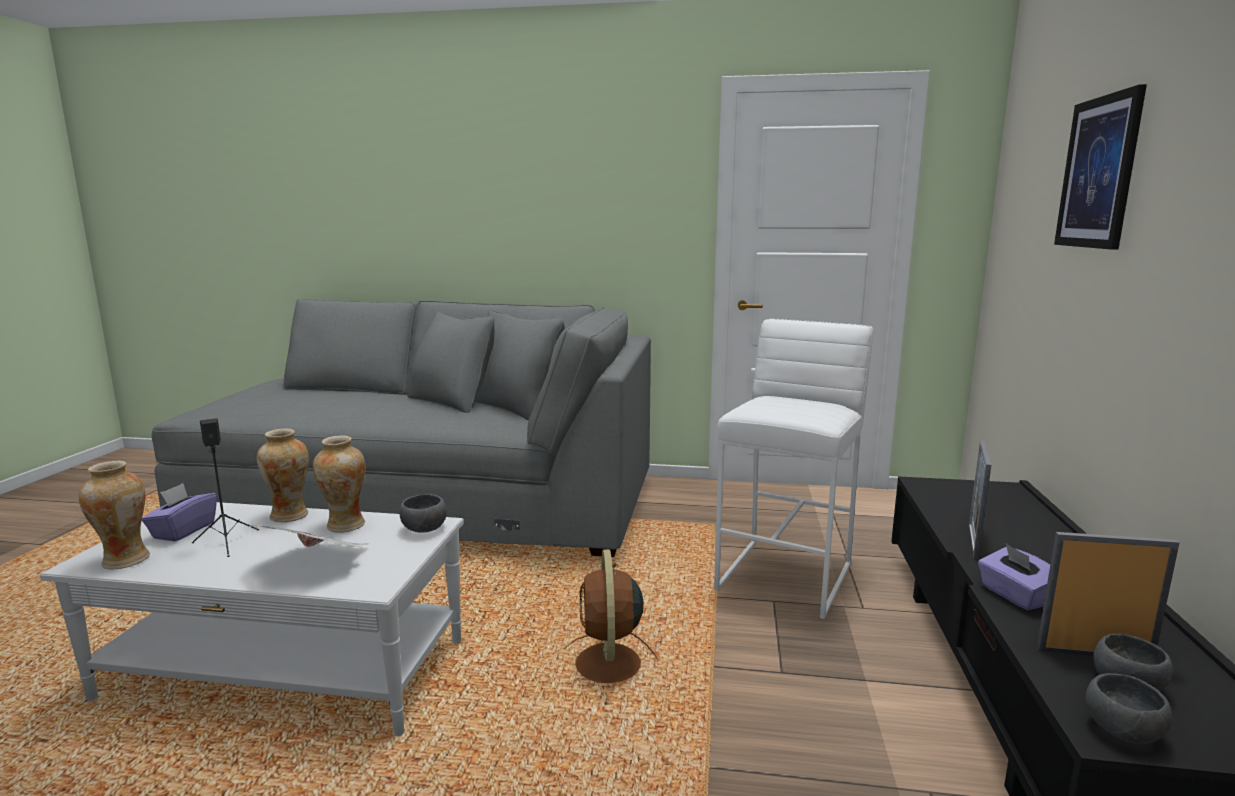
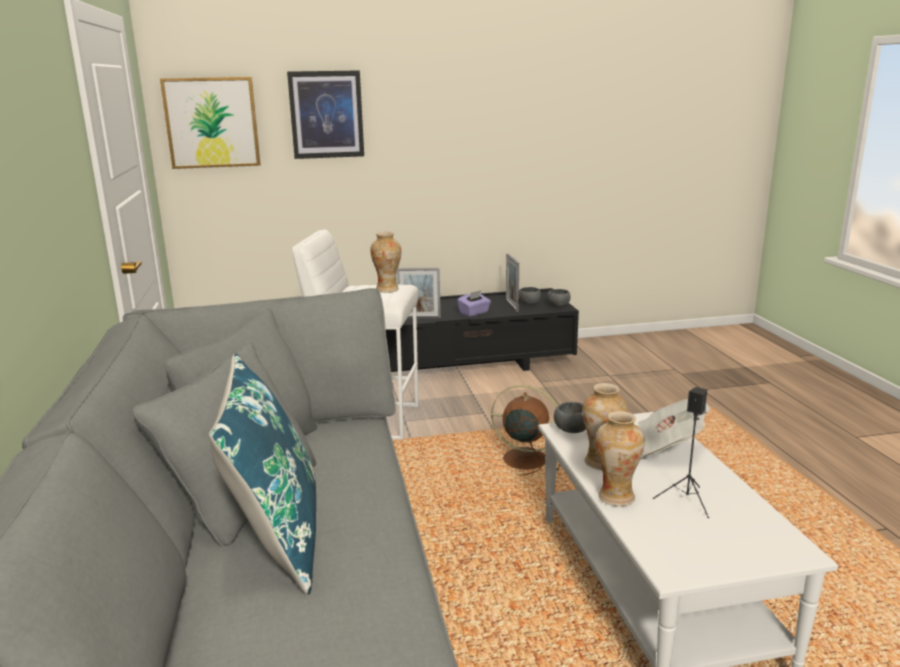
camera: 110 degrees left, 5 degrees up
(125, 560) = (767, 531): vase -> vase (387, 289)
(183, 531) = (702, 537): purple tissue box -> none
(390, 400) = (277, 539): none -> blue pillow
(608, 666) = (522, 459): brown fan -> brown fan turned 135 degrees counterclockwise
(1021, 188) = (212, 122): none -> picture

